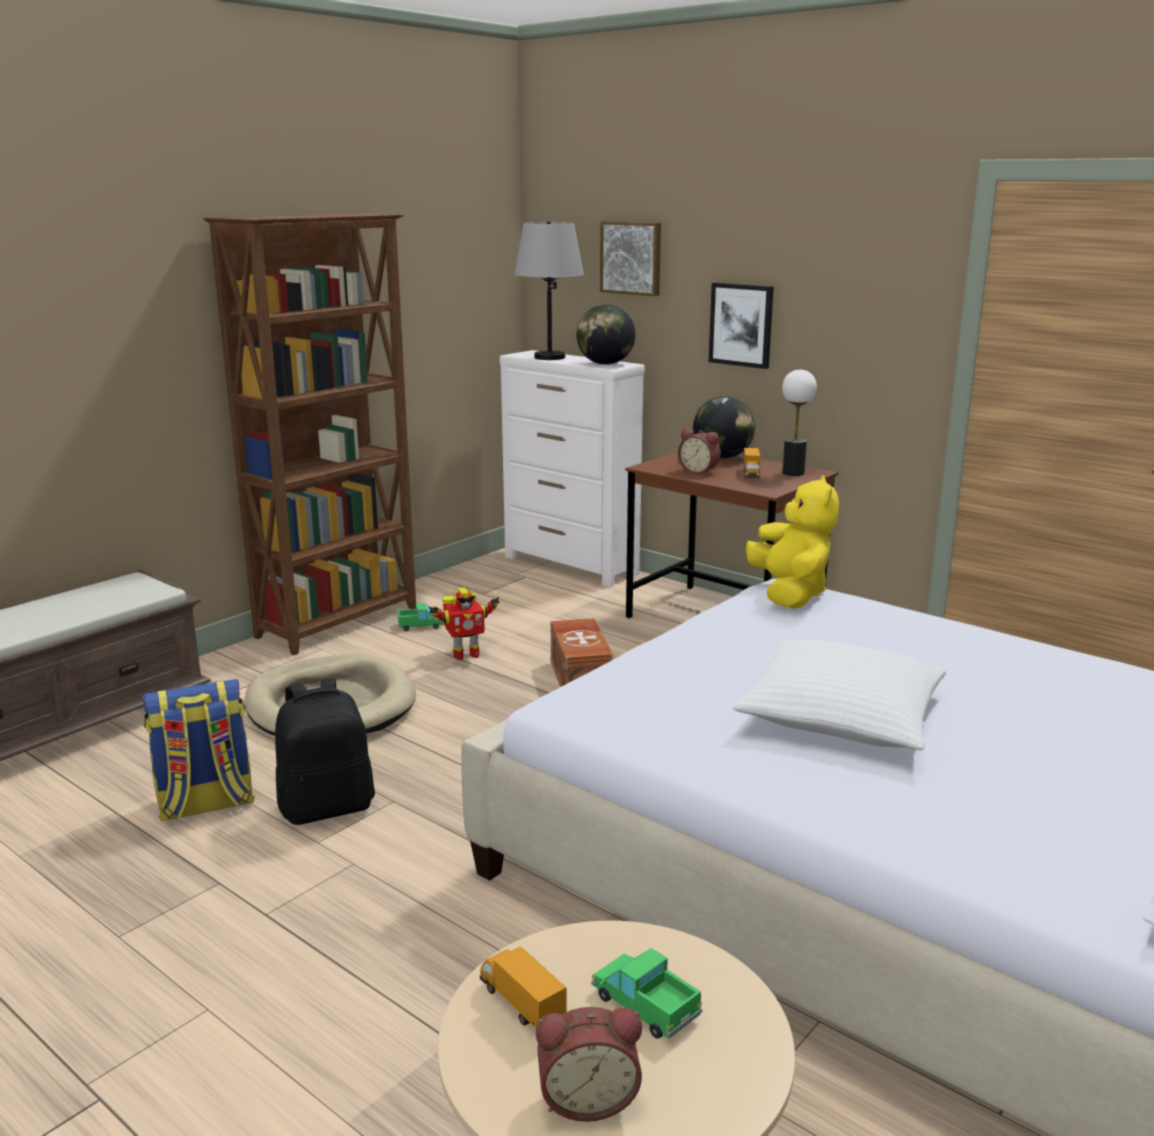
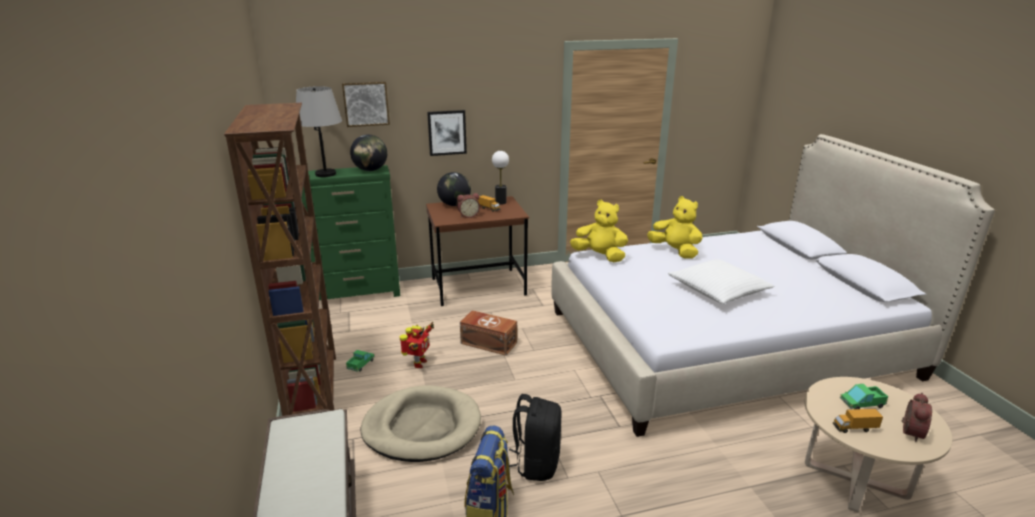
camera: 55 degrees left, 5 degrees up
(571, 566) = (357, 294): white dresser -> green dresser
(946, 643) = (675, 251): none -> yellow plush toy

